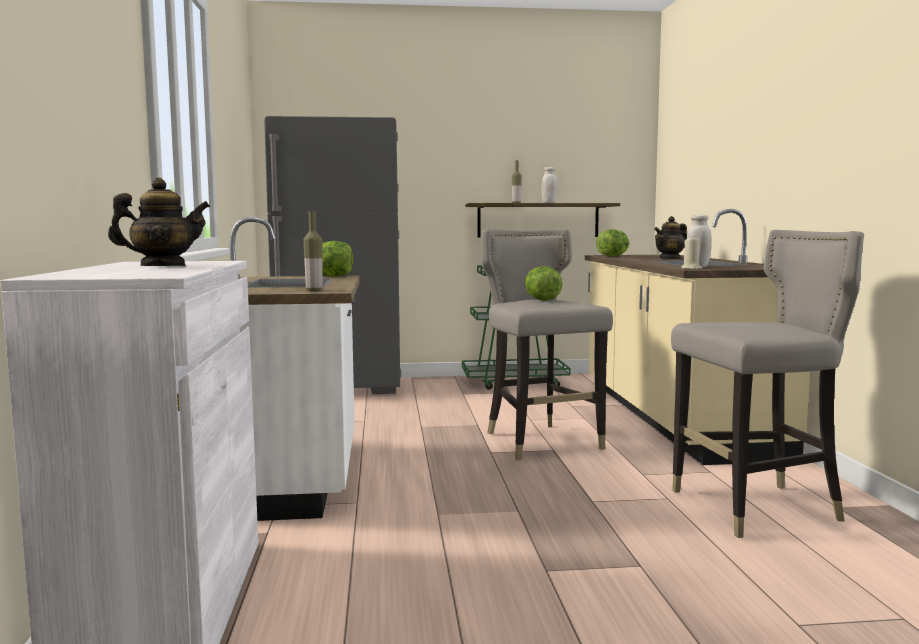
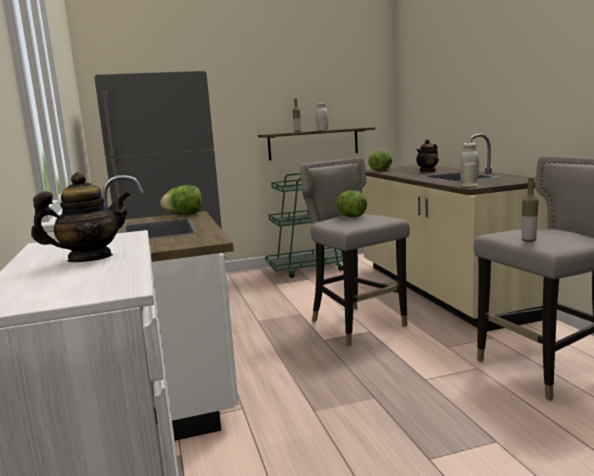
camera: 10 degrees left, 5 degrees up
(314, 290) = (195, 241): bottle -> bottle (528, 240)

